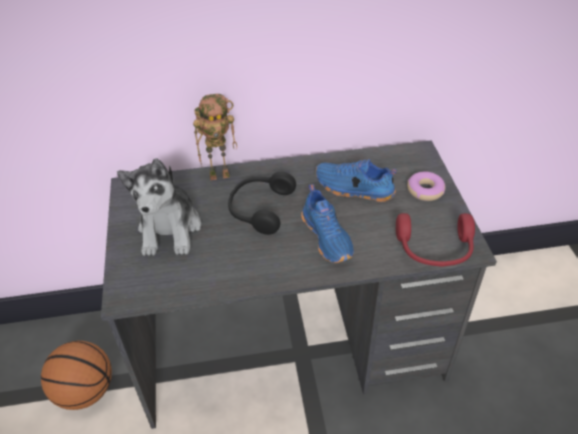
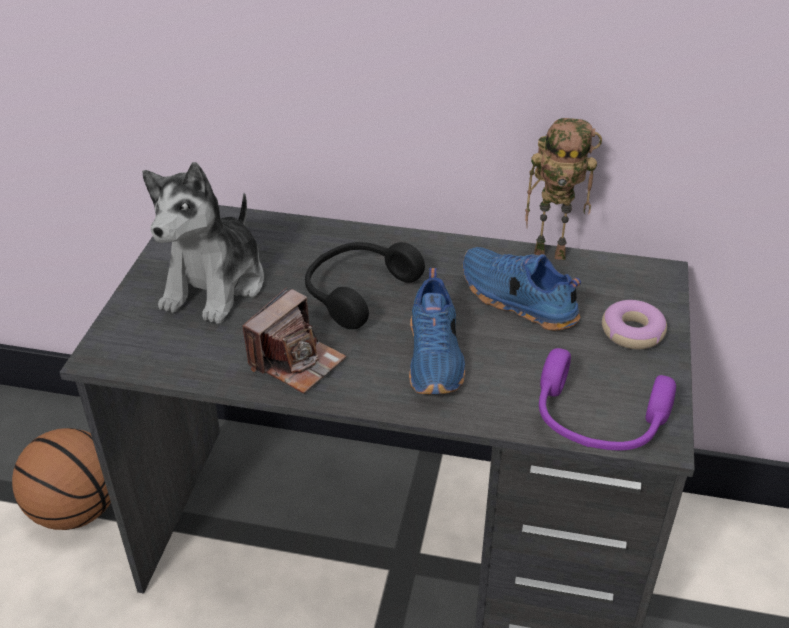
camera: 20 degrees right, 5 degrees down
(220, 174) = (328, 231): toy robot -> toy robot (552, 253)
(248, 264) = (296, 361): none -> camera
(434, 250) = (596, 422): red headphones -> purple headphones

